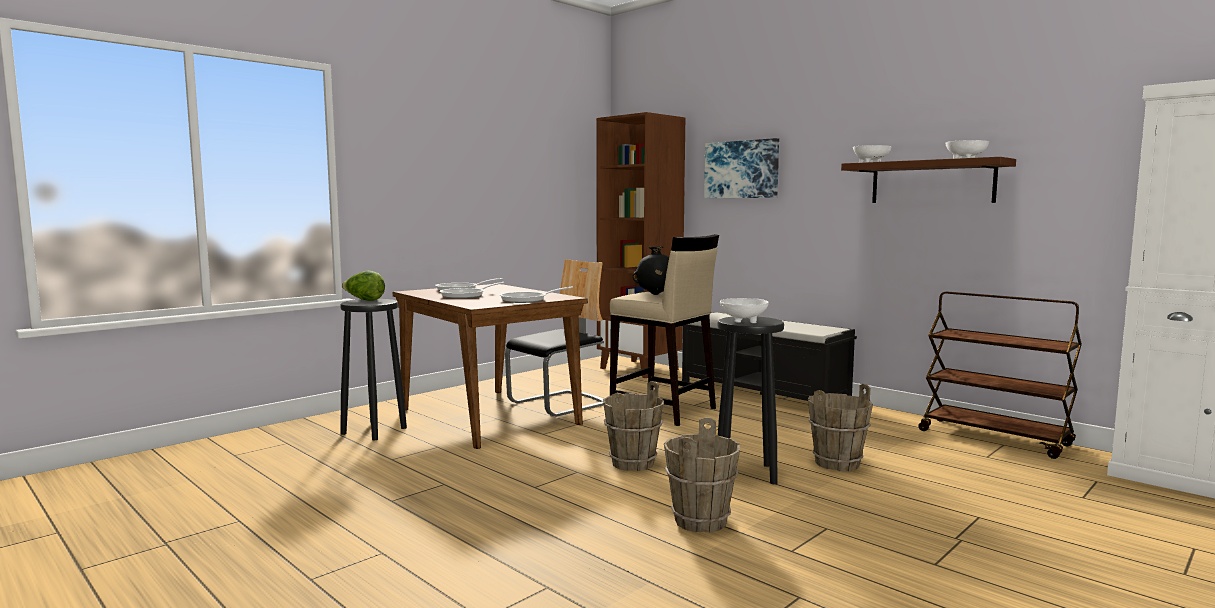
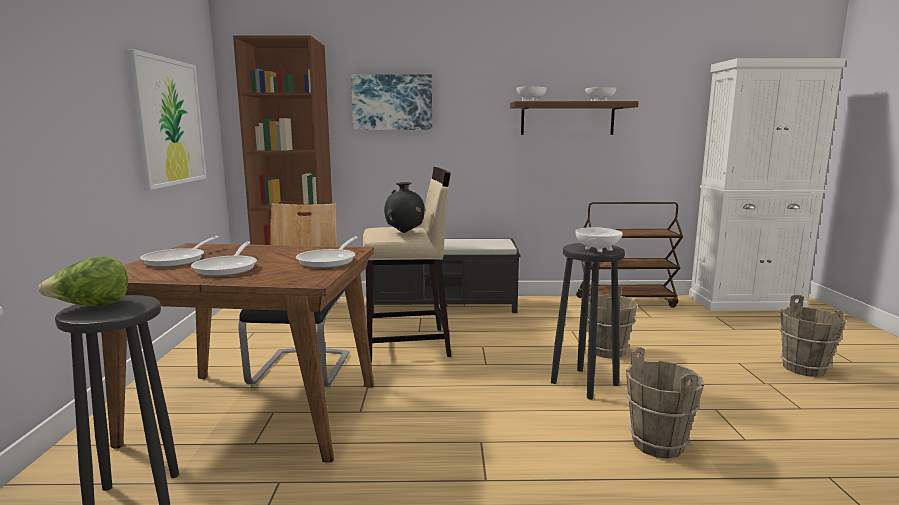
camera: 45 degrees left, 5 degrees up
(536, 192) = (168, 122): none -> picture
(632, 463) = (500, 410): brown bucket -> brown bucket (803, 368)

